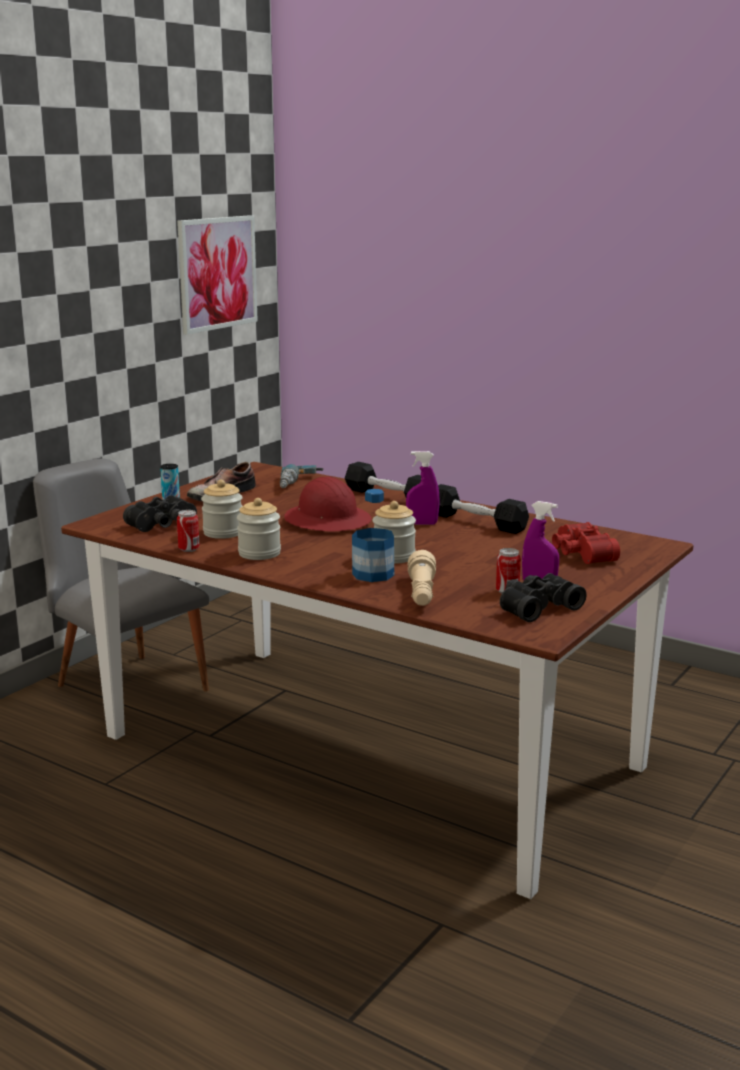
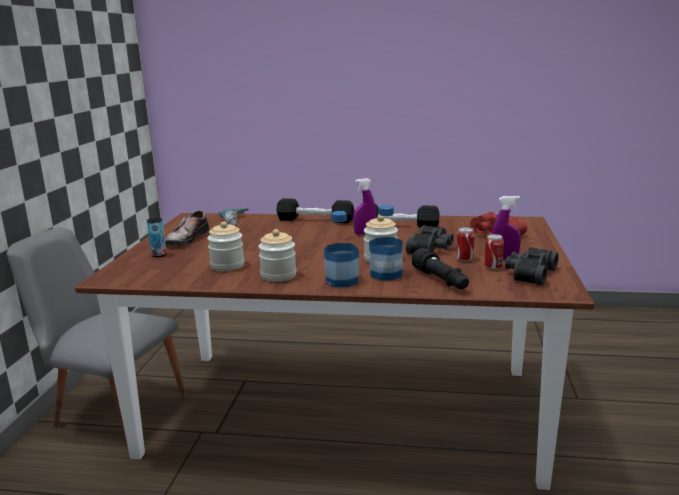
camera: 25 degrees left, 0 degrees up
(164, 525) = (170, 269): black binoculars -> black binoculars (432, 249)
(189, 549) = (216, 284): can -> can (464, 259)
(217, 273) = (109, 74): picture -> none
(316, 572) = (342, 281): none -> bottle
(328, 520) = (296, 243): red hard hat -> none
(421, 593) = (441, 280): beige flashlight -> black flashlight

